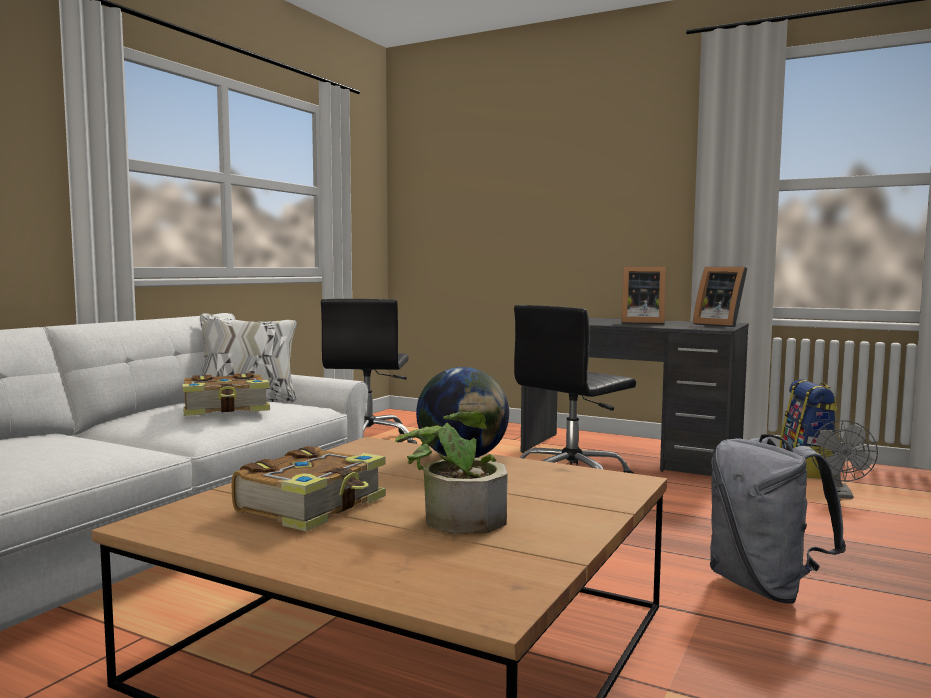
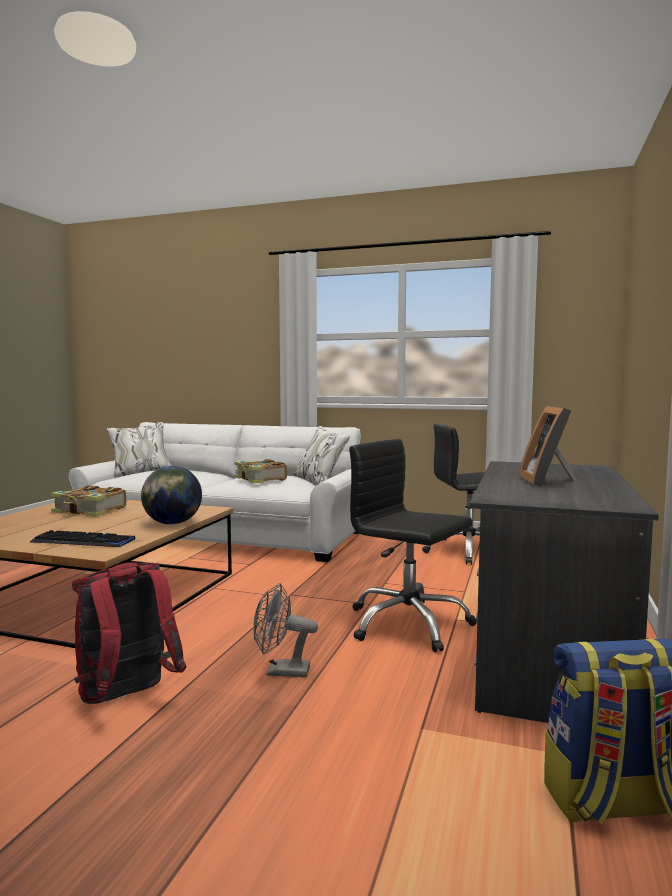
camera: 80 degrees right, 0 degrees up
(455, 517) = (56, 527): potted plant -> none
(564, 493) = (83, 541): none -> keyboard
(719, 325) = (575, 501): picture frame -> none
(765, 588) = (126, 698): grey backpack -> red backpack
(840, 495) = (463, 810): grey fan -> grey fan (281, 671)

